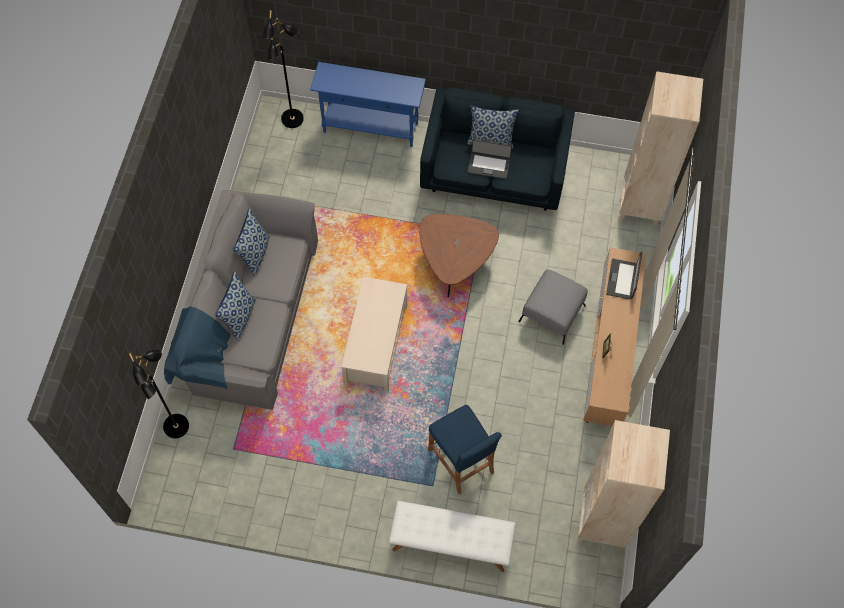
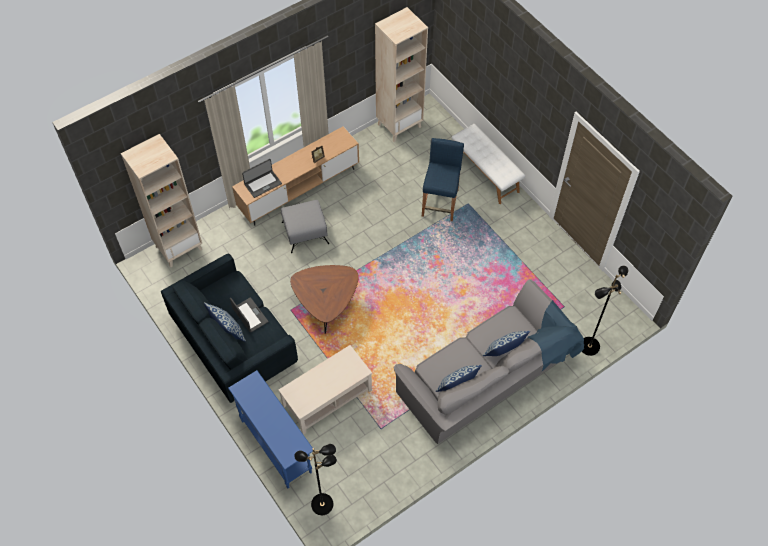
camera: 135 degrees left, 5 degrees down
(376, 344) = (425, 297): beige coffee table -> beige coffee table (327, 398)

